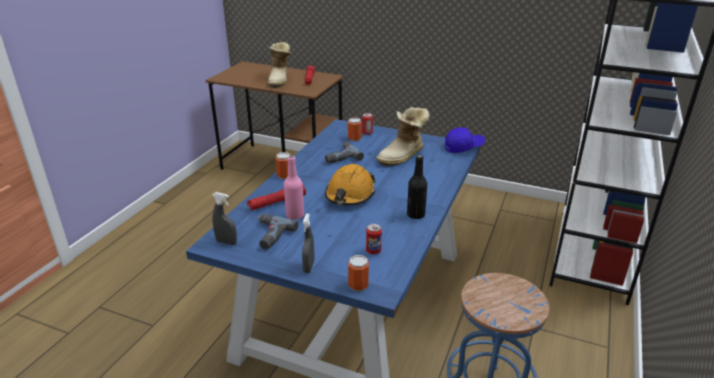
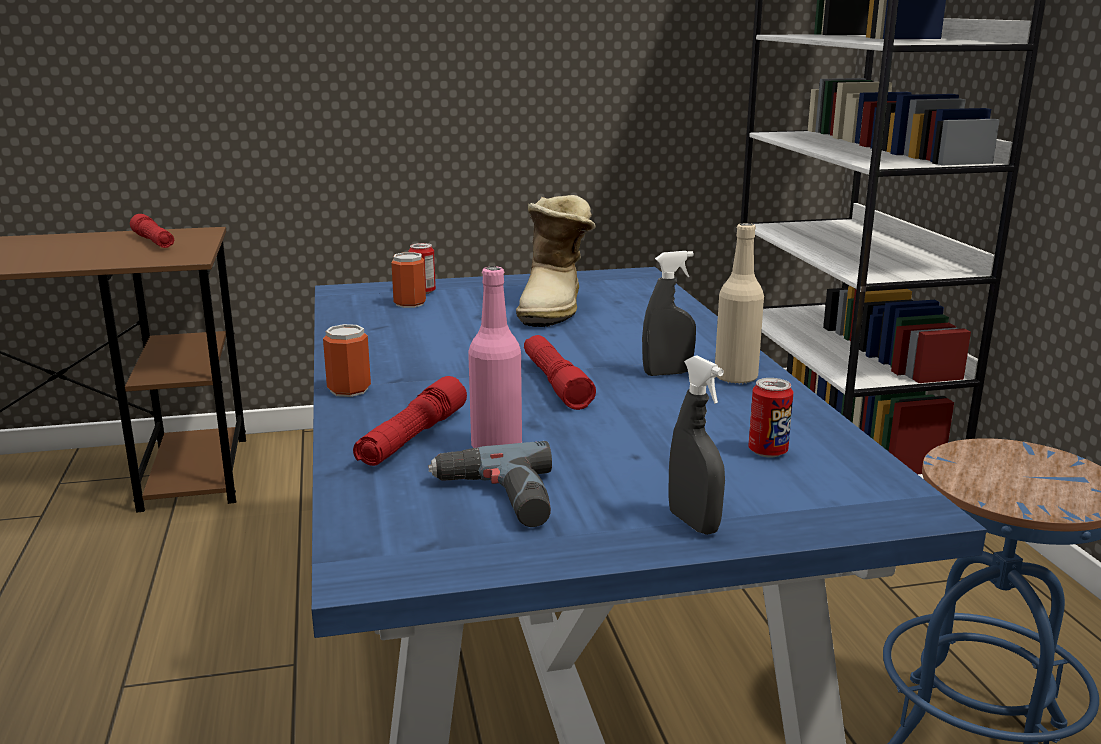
camera: 35 degrees left, 10 degrees down
(226, 242) = (407, 549): grey spray bottle -> grey spray bottle (667, 373)
(280, 80) = (79, 252): boot -> none
(340, 157) = (428, 334): power drill -> none
(350, 195) = (555, 383): orange hard hat -> red flashlight
(358, 285) = (850, 515): can -> none
(415, 215) = (735, 377): black bottle -> beige bottle
(464, 147) = (638, 275): blue cap -> none

